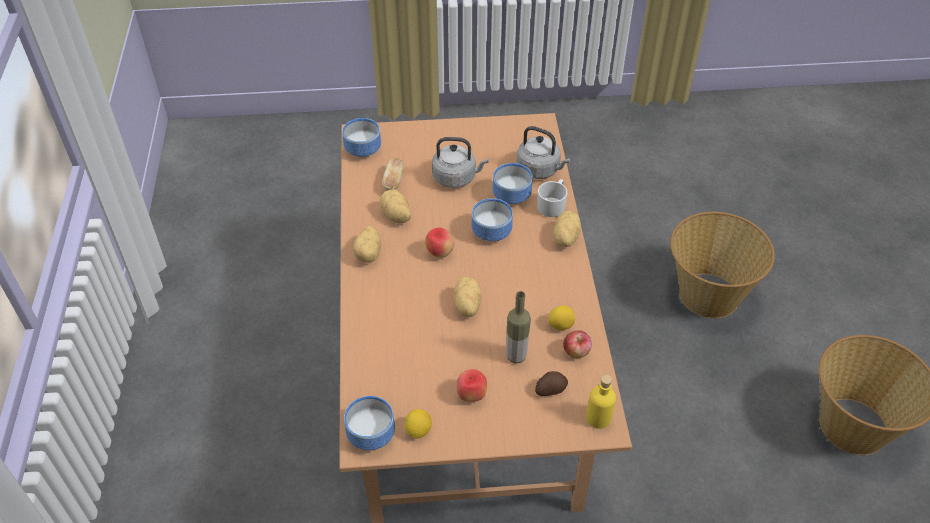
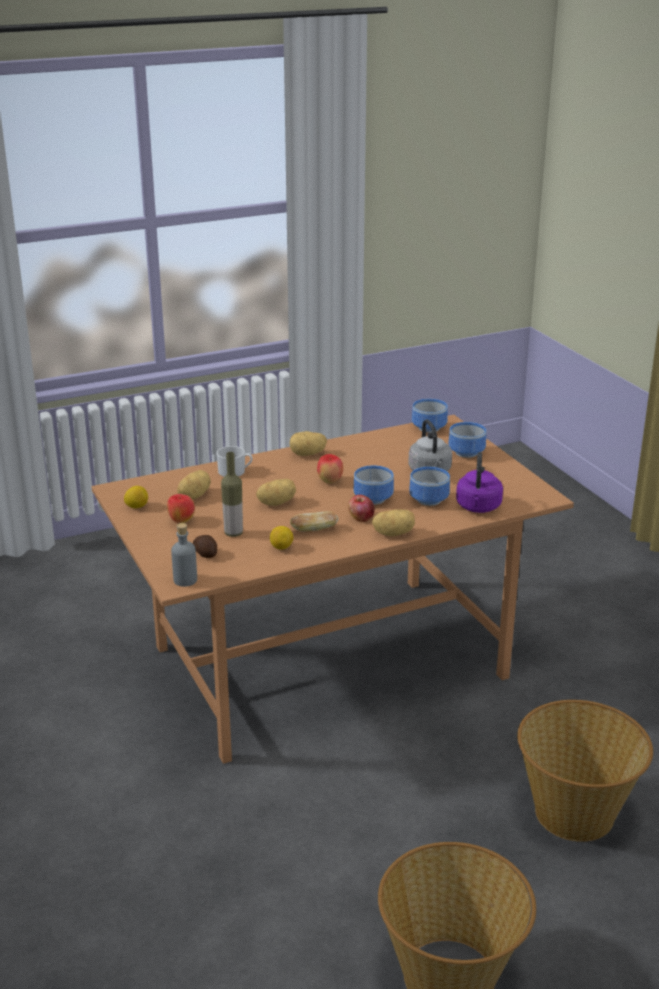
camera: 70 degrees right, 20 degrees down
(373, 435) = (125, 491): bowl -> bowl (467, 453)
(393, 181) = (401, 447): bread -> bread (314, 529)
(396, 216) = (359, 456): potato -> potato (193, 496)
(540, 170) = (478, 508): grey kettle -> purple kettle
(552, 205) = (434, 521): white mug -> white mug (235, 472)
(576, 352) = (254, 559): apple -> apple (361, 517)
(598, 418) = (185, 580): yellow bottle -> grey bottle

